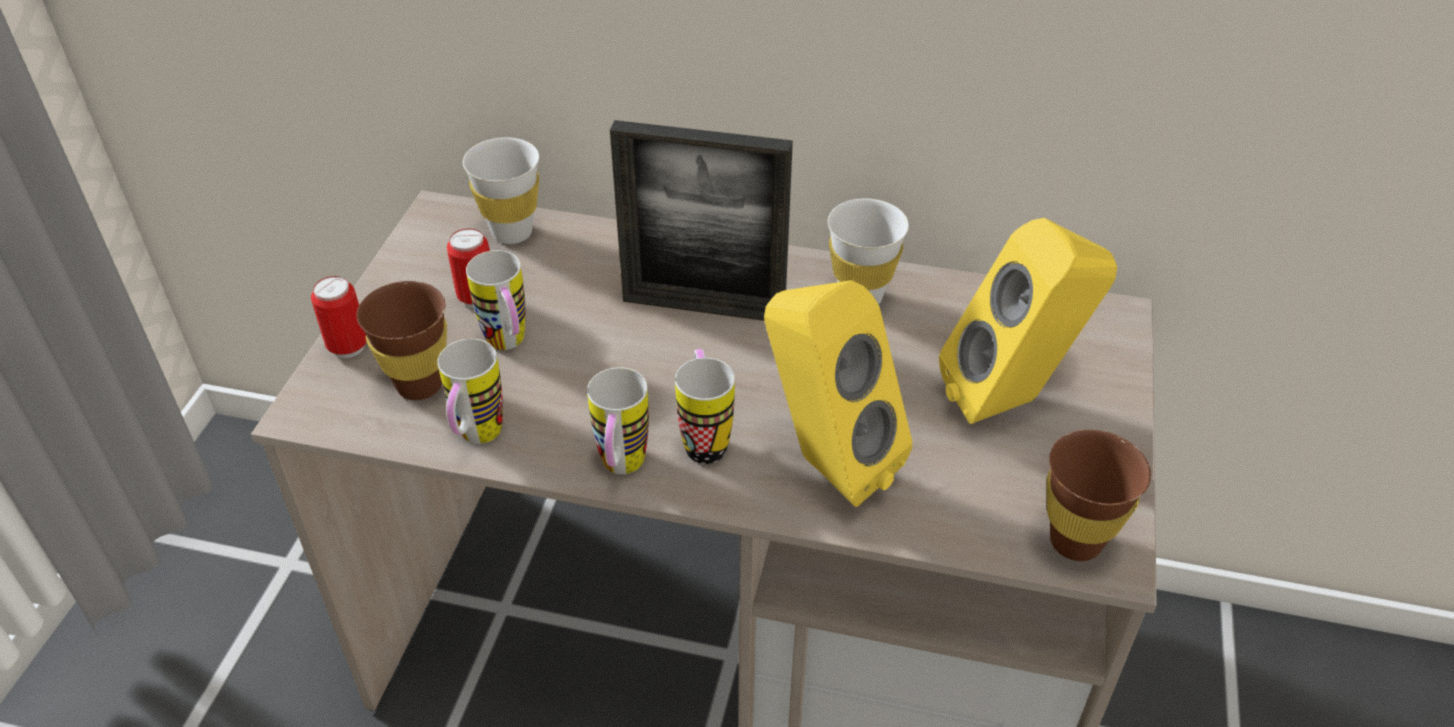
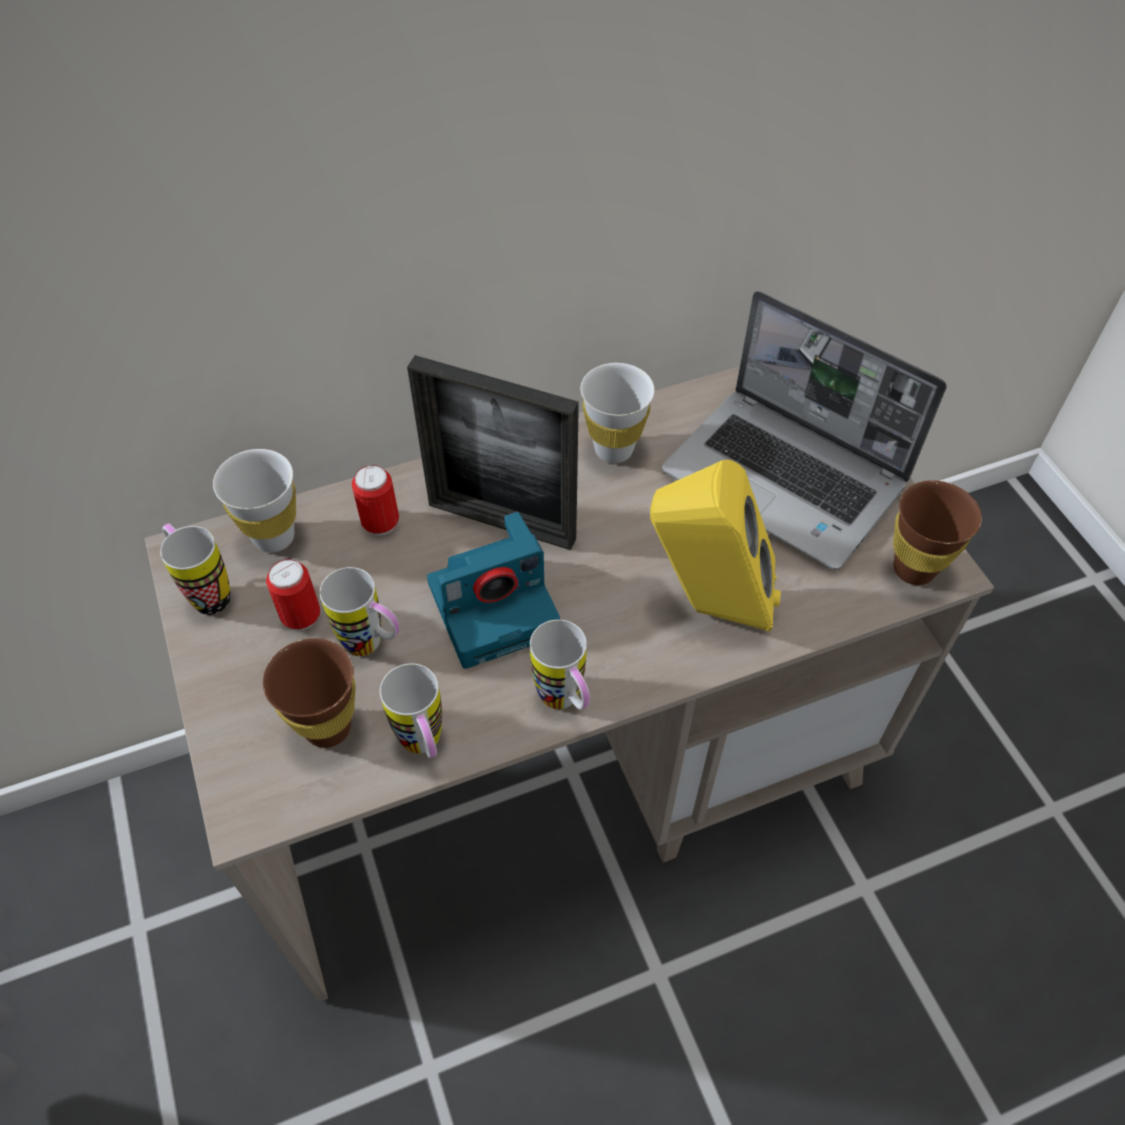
camera: 35 degrees left, 10 degrees up
(348, 347) = (226, 730): can -> can (380, 523)
(635, 367) = (495, 606): none -> camera
(703, 307) = (501, 522): picture frame -> picture frame turned 45 degrees clockwise
(704, 438) = (603, 637): mug -> mug (205, 592)
(1012, 399) = (787, 479): yellow speaker -> laptop

